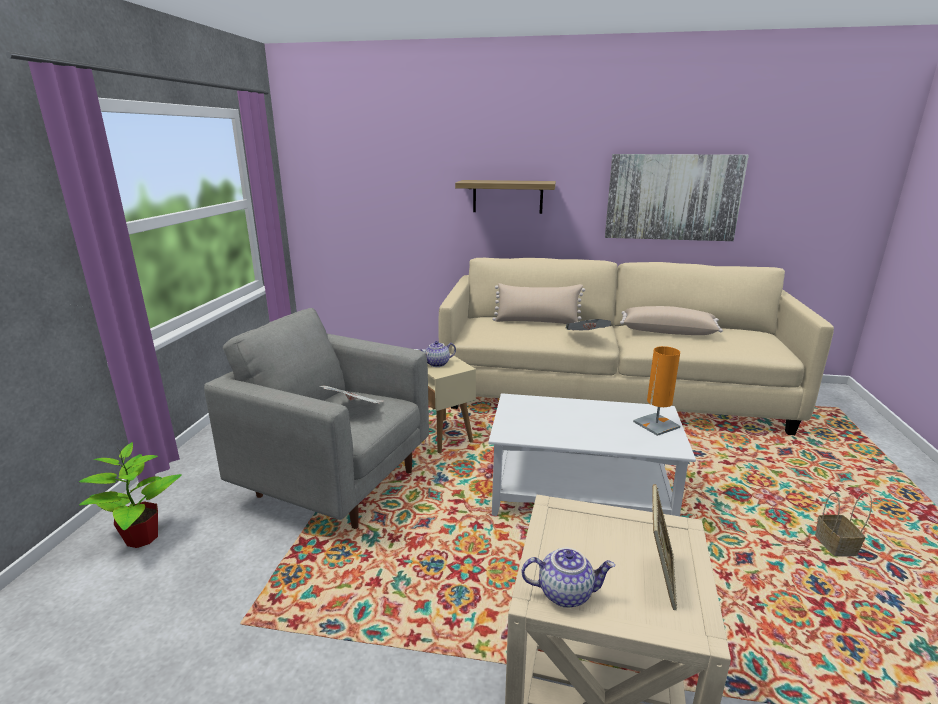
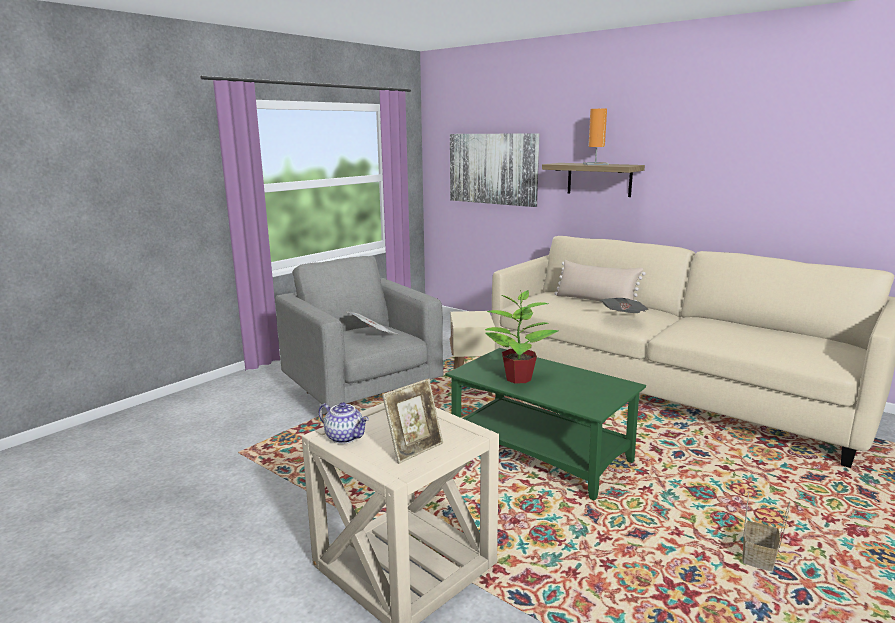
camera: 30 degrees right, 5 degrees down
(141, 538) = (226, 397): potted plant -> potted plant (517, 378)
(437, 364) = (468, 318): teapot -> none
(582, 497) = (541, 453): white coffee table -> green coffee table
(656, 424) = (603, 392): orange table lamp -> orange table lamp (595, 164)
(668, 331) = (722, 326): beige pillow -> none
(672, 197) = (769, 184): picture -> picture (493, 168)

